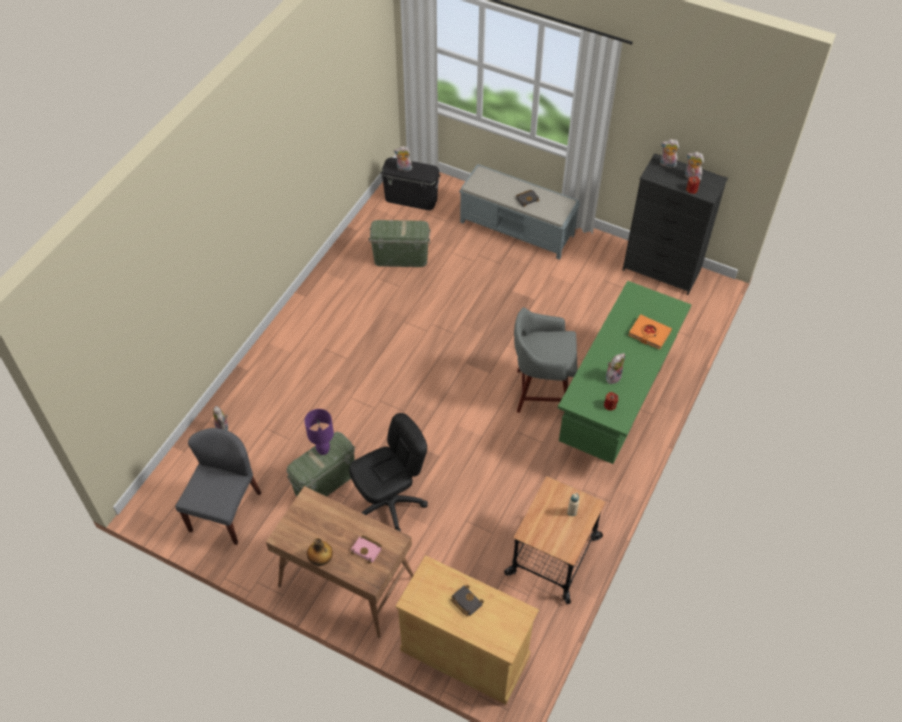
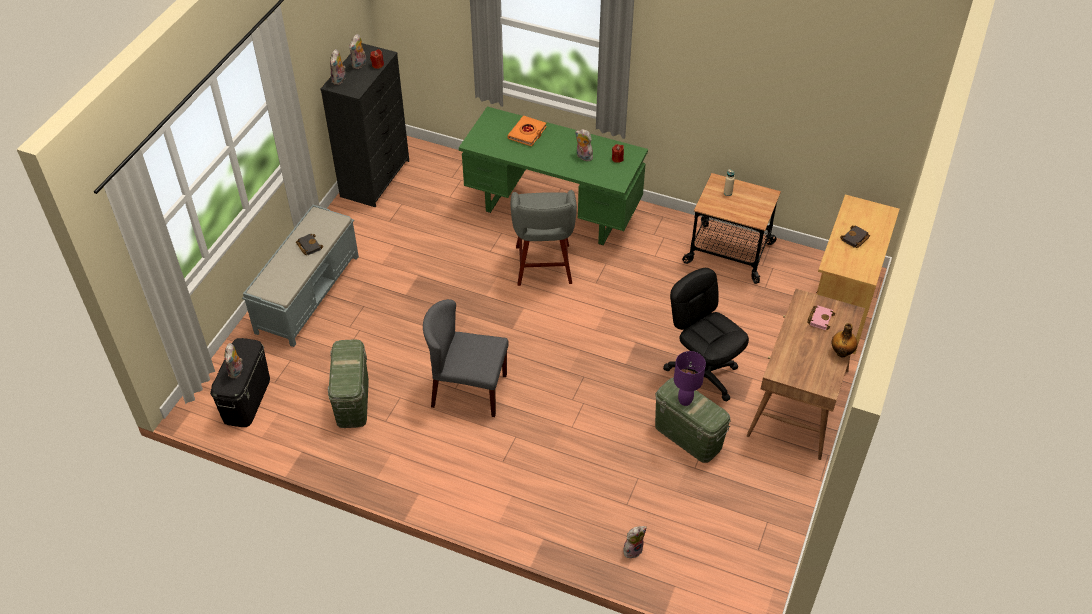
camera: 95 degrees left, 5 degrees down
(225, 511) = (745, 525): grey chair -> grey chair (468, 390)

